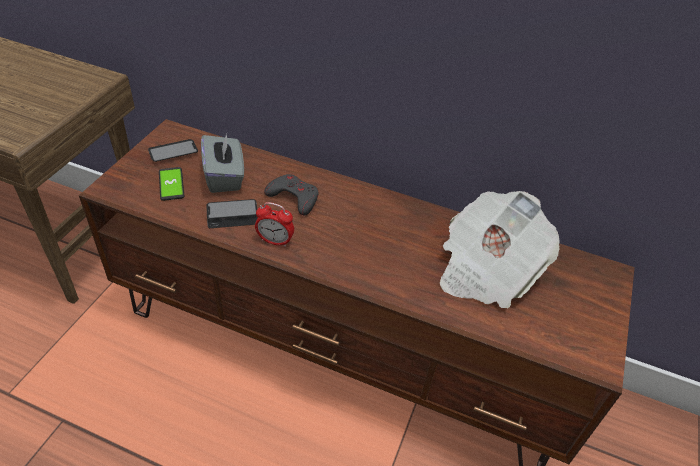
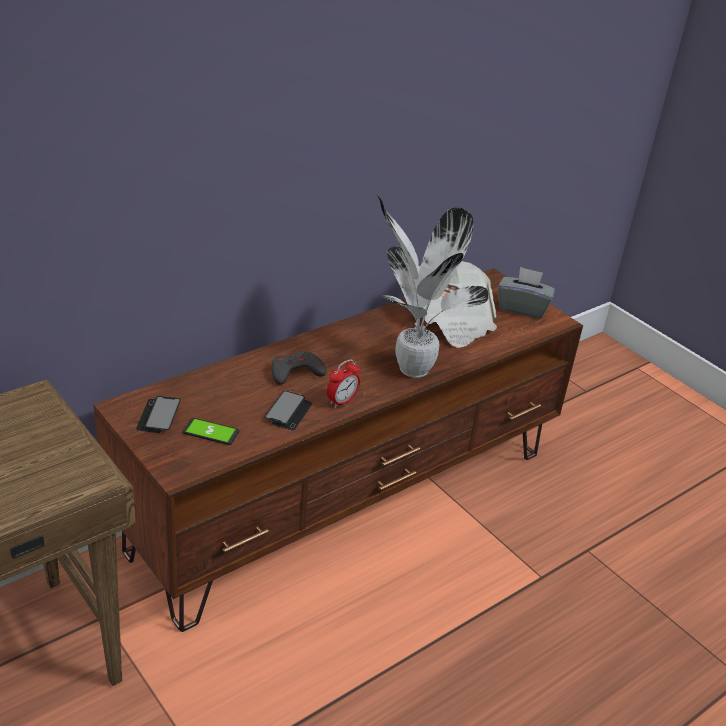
camera: 60 degrees left, 10 degrees down
(224, 177) = (230, 398): grey tissue box -> grey tissue box (522, 308)
(370, 268) = (410, 369): none -> potted plant

